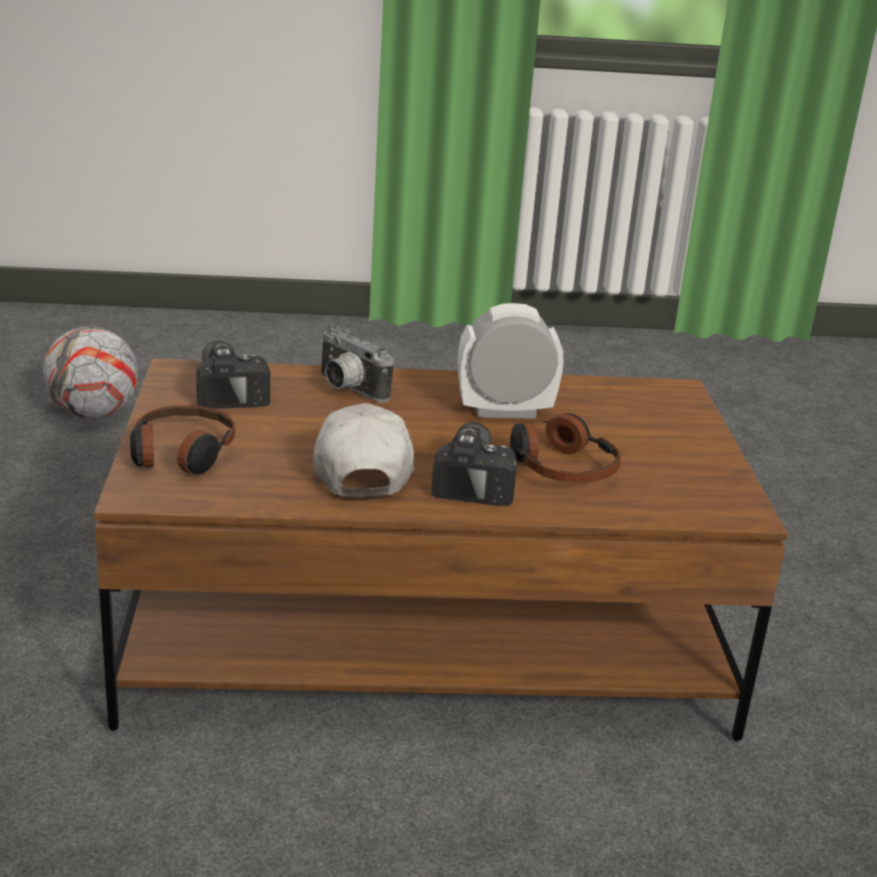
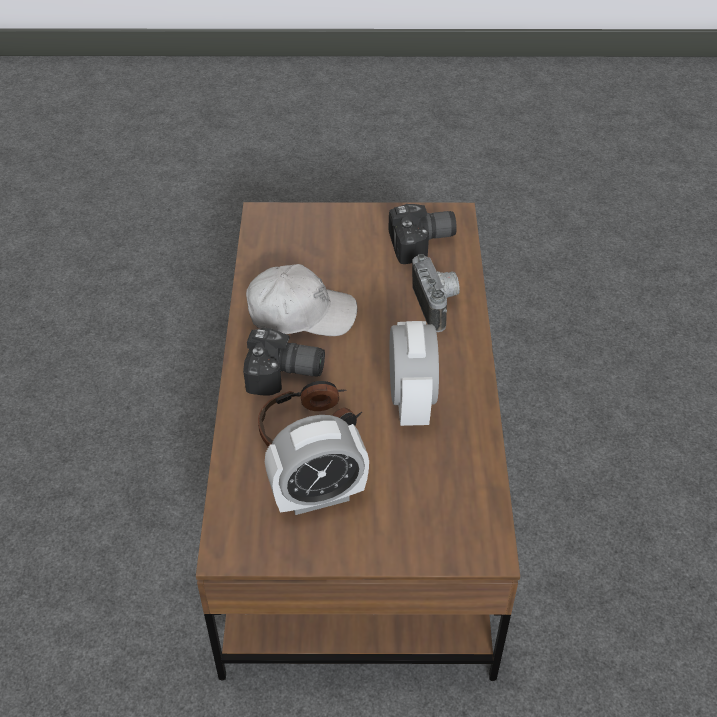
camera: 95 degrees right, 20 degrees up
(93, 413) = (656, 262): football -> none
(181, 454) = (317, 228): headphones -> none
(346, 389) = (437, 305): camera -> camera turned 120 degrees clockwise
(653, 463) = (318, 496): none -> alarm clock

